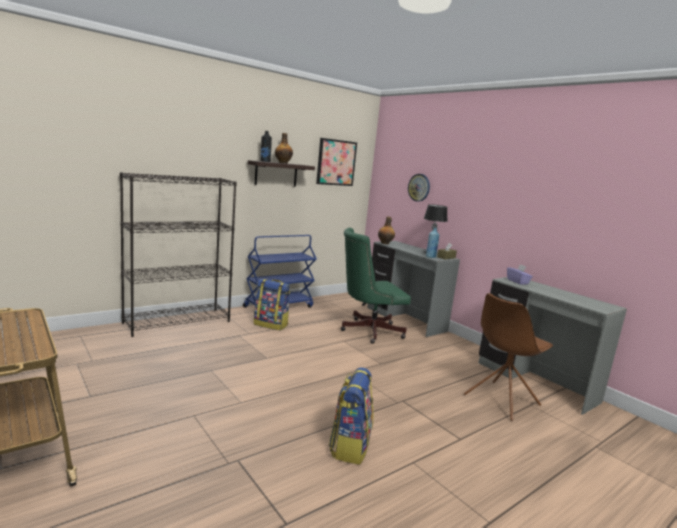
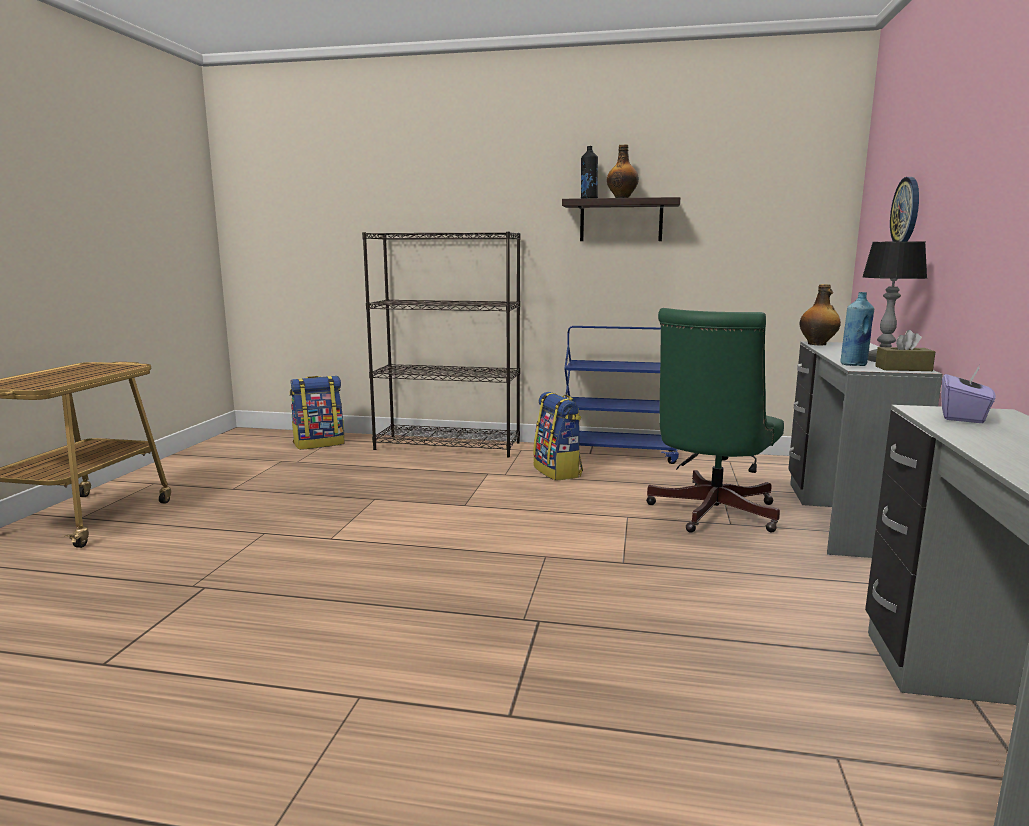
camera: 50 degrees right, 0 degrees up
(336, 162) = (756, 188): picture -> none
(349, 446) = (331, 633): backpack -> backpack (319, 444)
(367, 330) = (709, 514): green office chair -> green office chair turned 90 degrees counterclockwise
(500, 400) = (763, 711): brown chair -> none

